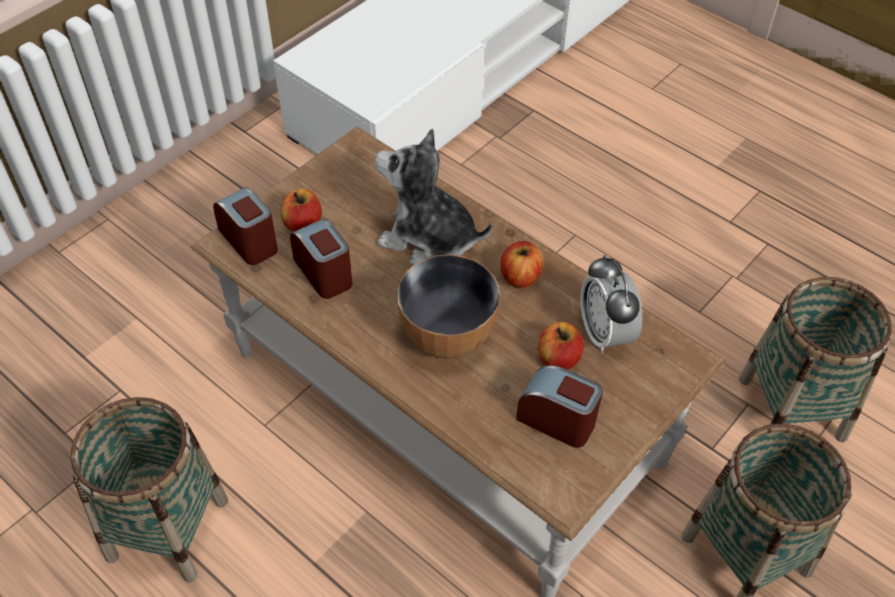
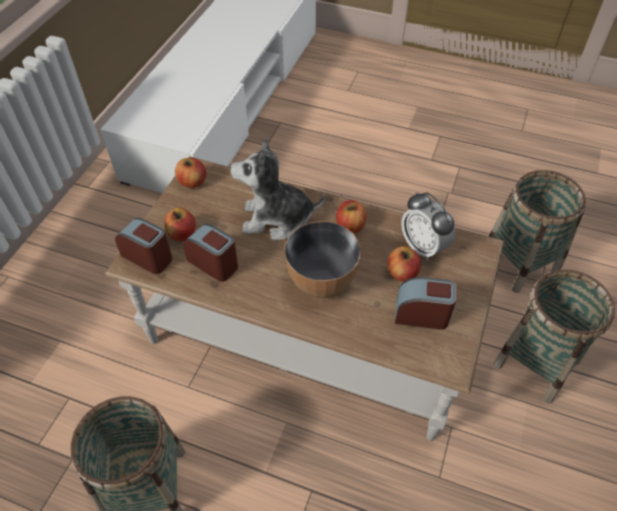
camera: 20 degrees left, 0 degrees up
(345, 161) = (192, 182): none -> apple

